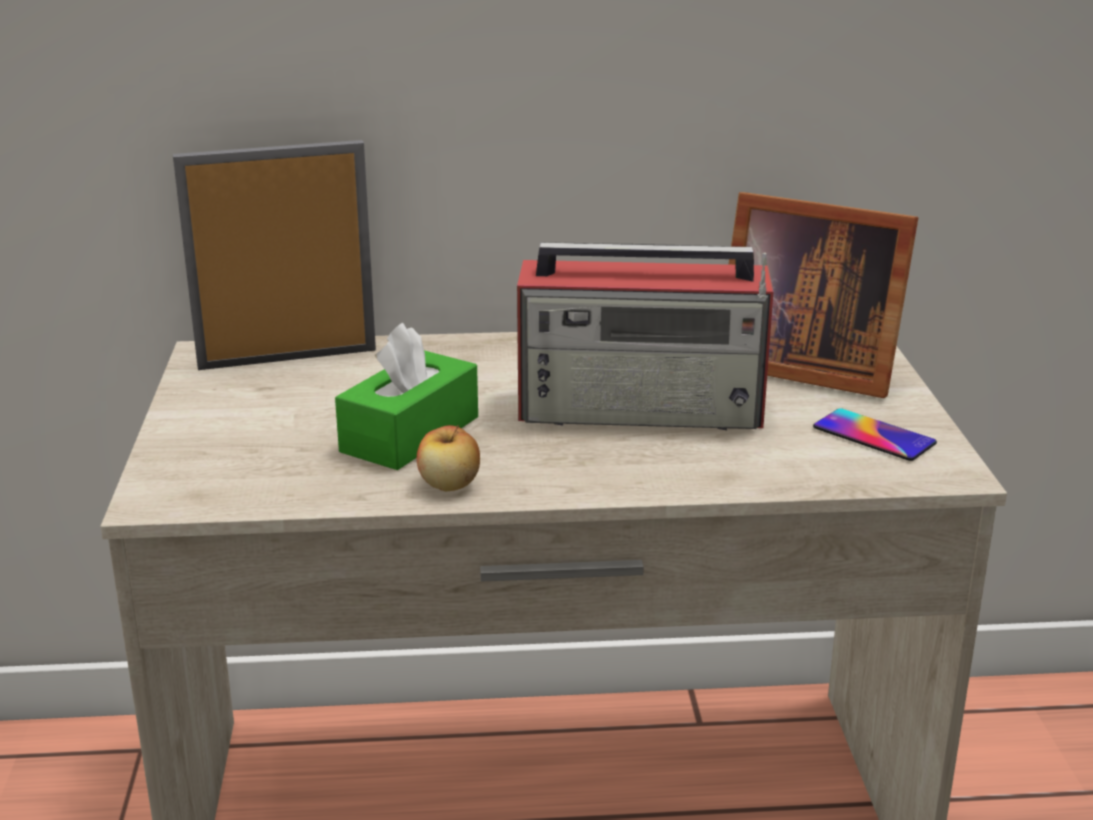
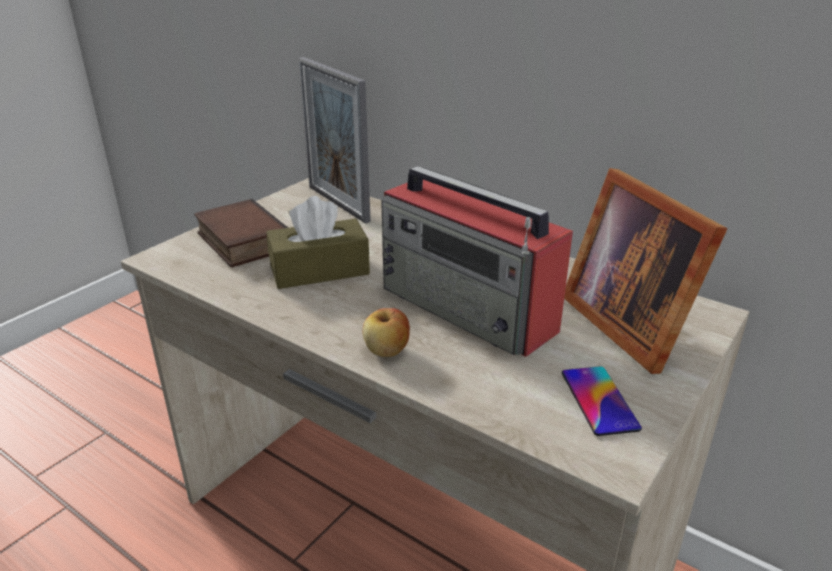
camera: 40 degrees right, 5 degrees up
(239, 442) = (240, 241): none -> book
(287, 358) = (338, 203): picture frame -> picture frame turned 150 degrees counterclockwise
(410, 434) = (319, 270): green tissue box -> brown tissue box
(449, 485) = (286, 309): apple -> apple (387, 350)

